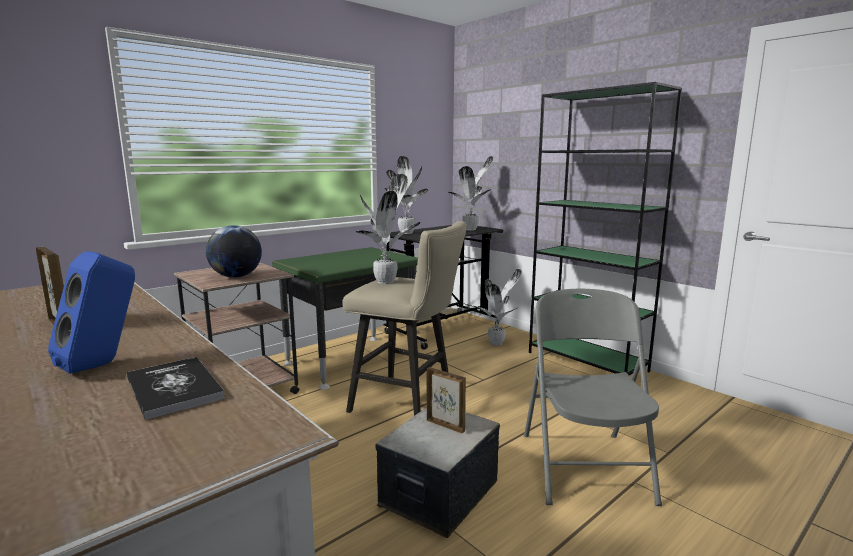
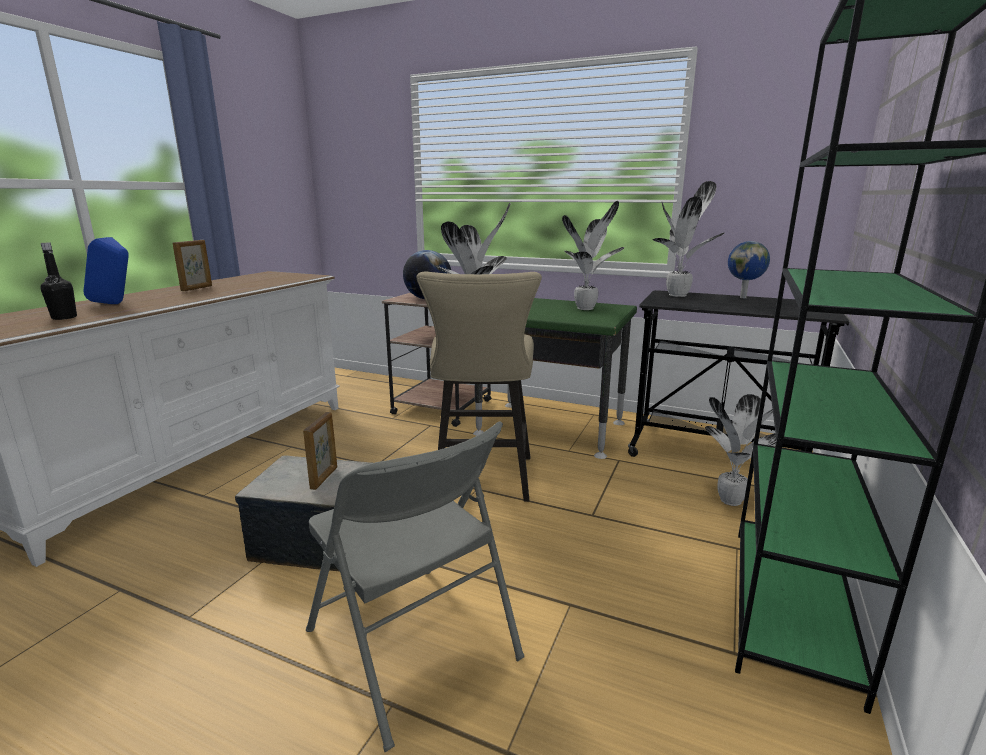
camera: 65 degrees right, 5 degrees up
(174, 388) = (64, 317): book -> black bottle
(431, 228) = (743, 297): none -> globe
(471, 229) = (789, 309): potted plant -> potted plant (586, 309)
(585, 467) = (411, 644): grey chair -> grey chair turned 75 degrees clockwise

